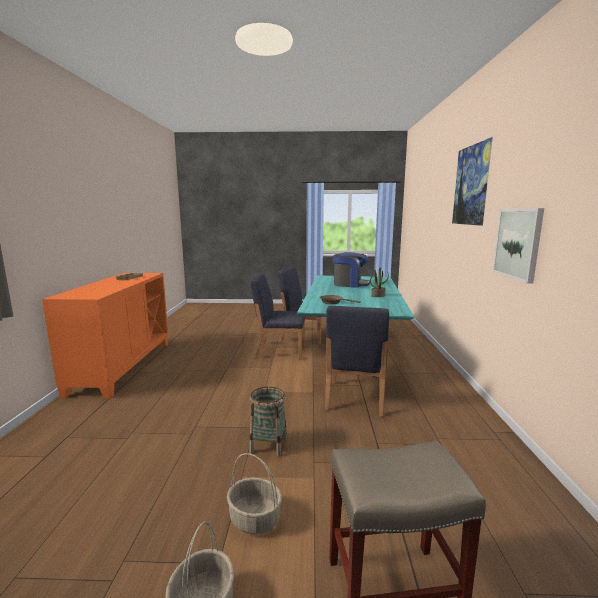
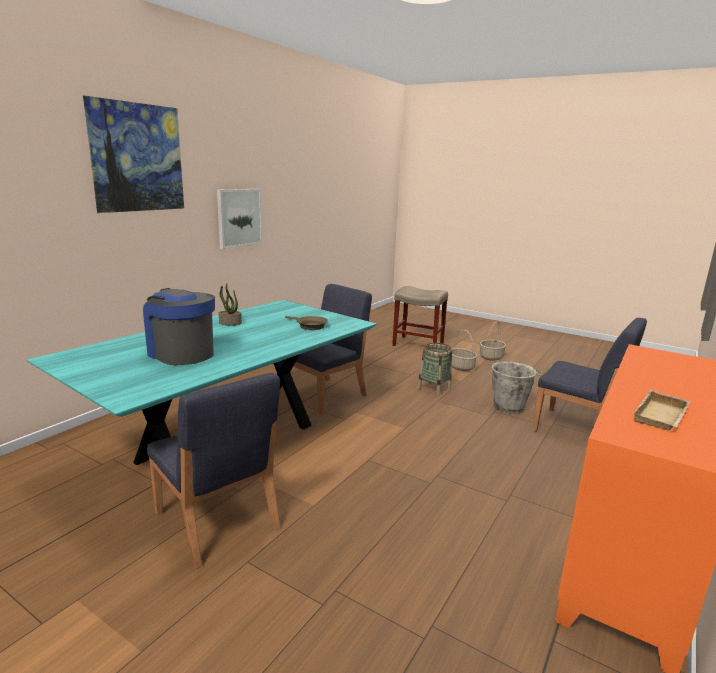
camera: 150 degrees left, 5 degrees up
(173, 445) = (510, 407): none -> grey bucket
(279, 351) = (317, 492): blue chair -> blue chair (577, 430)

